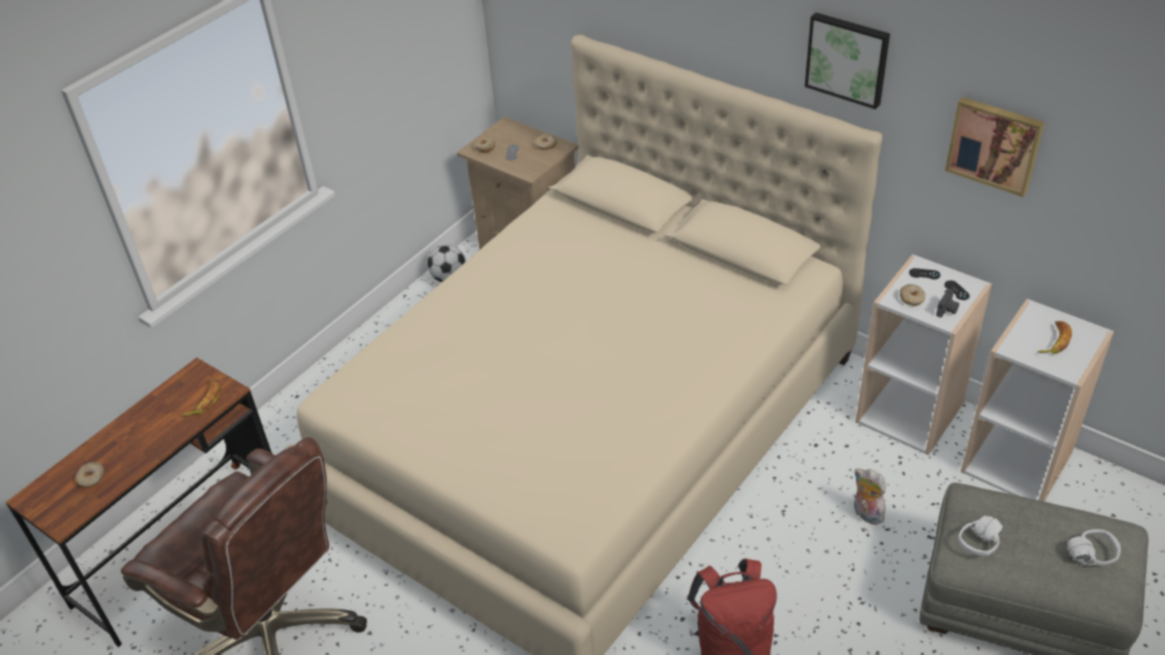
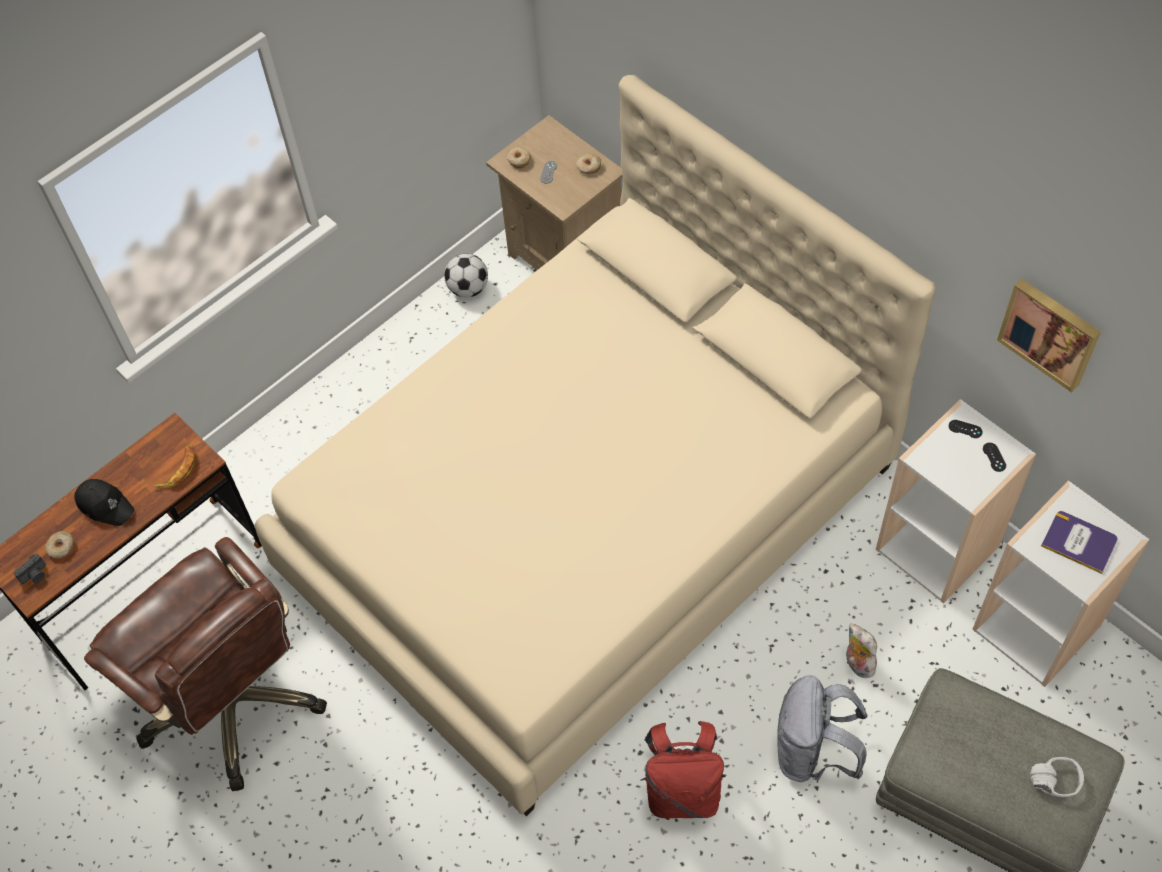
camera: 10 degrees right, 15 degrees up
(134, 438) = (105, 505): none -> black cap
(846, 594) = (813, 753): none -> grey backpack
(848, 58) = (909, 199): picture -> none
(912, 298) = (941, 460): donut -> none
(947, 310) = (976, 482): camera -> camera (35, 575)
(987, 546) = (950, 753): white headphones -> none
(1054, 341) = (1079, 542): banana -> book

